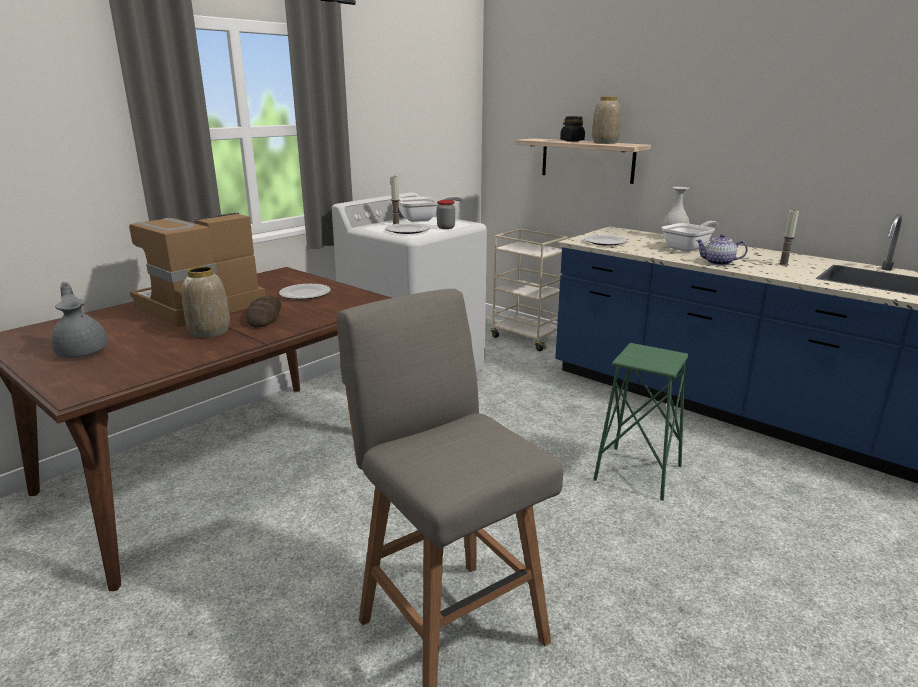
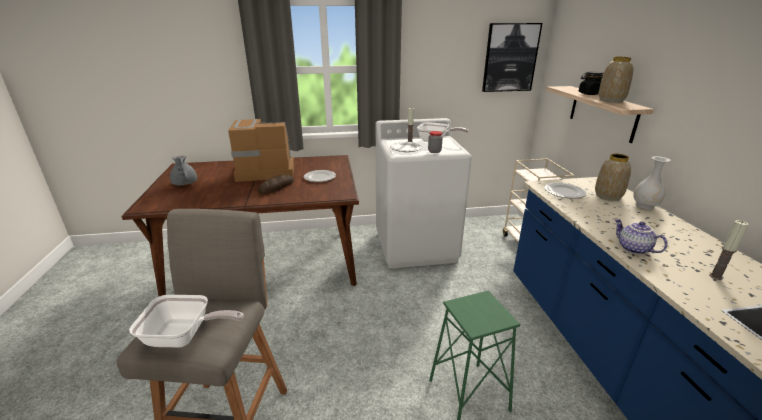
camera: 40 degrees right, 5 degrees up
(83, 351) = (184, 184): grey teapot -> grey teapot turned 150 degrees clockwise
(209, 332) = (239, 189): vase -> vase (607, 196)
(452, 111) = (510, 58): none -> picture
(688, 248) = (636, 221): frying pan -> frying pan (185, 337)

